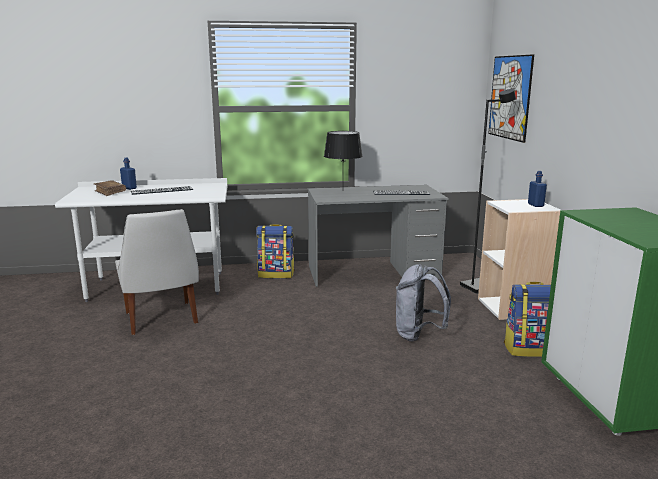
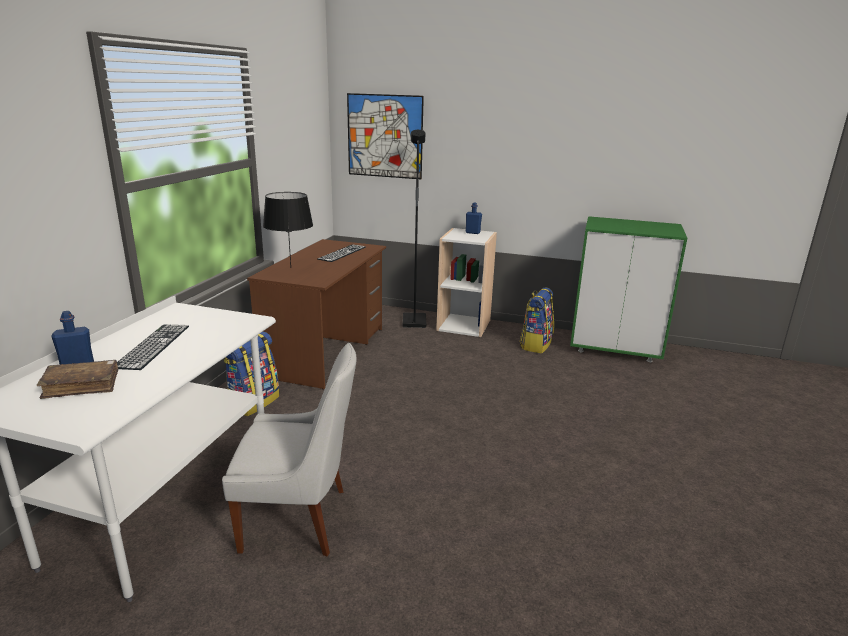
camera: 65 degrees left, 5 degrees up
(373, 273) = (326, 351): grey desk -> brown desk
(419, 335) = (482, 374): grey backpack -> none

